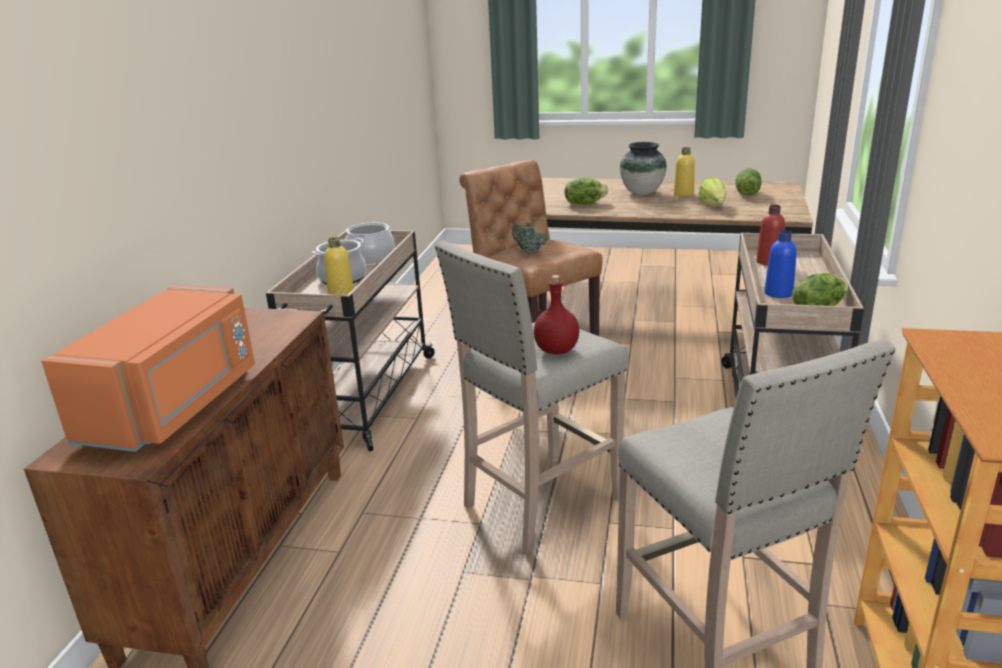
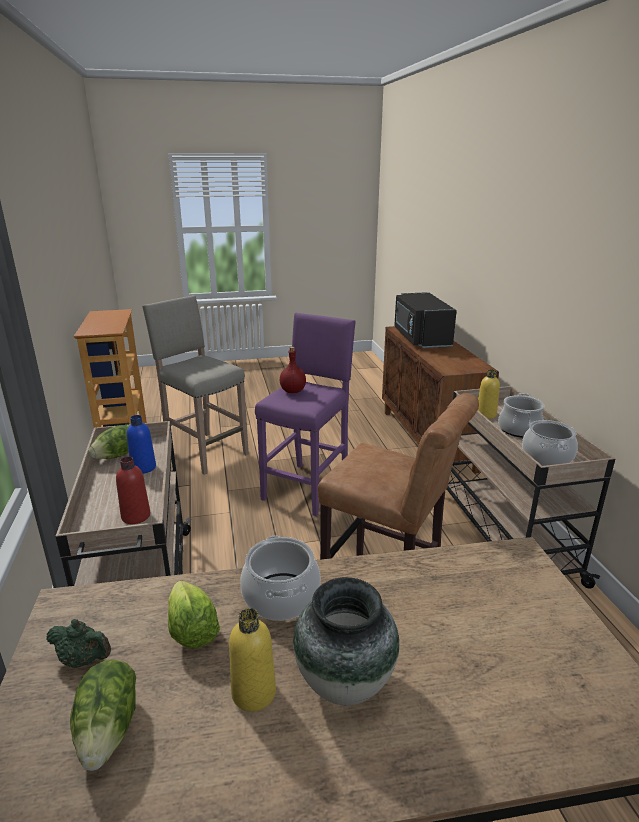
camera: 155 degrees right, 0 degrees up
(176, 405) = (420, 338): orange microwave -> black microwave
(529, 251) = (385, 457): green teapot -> green teapot (84, 659)
(539, 503) = (308, 487): beige stool -> purple stool
(584, 203) = (421, 599): lettuce -> none
(661, 209) = (280, 596): none -> cooking pot

